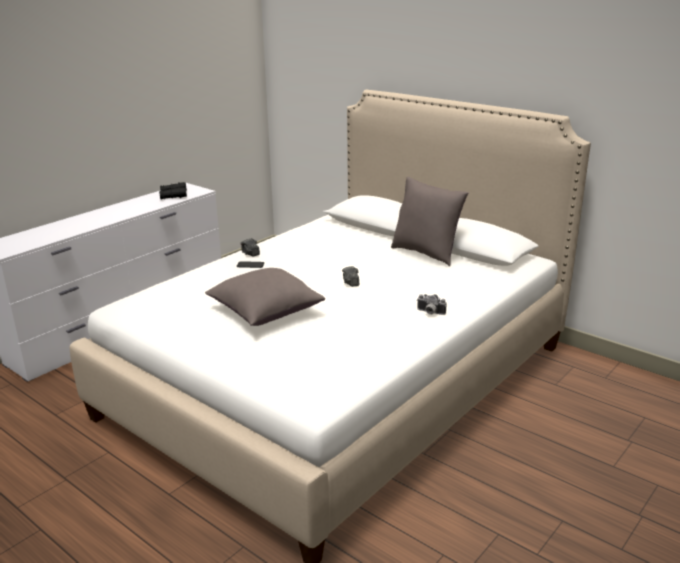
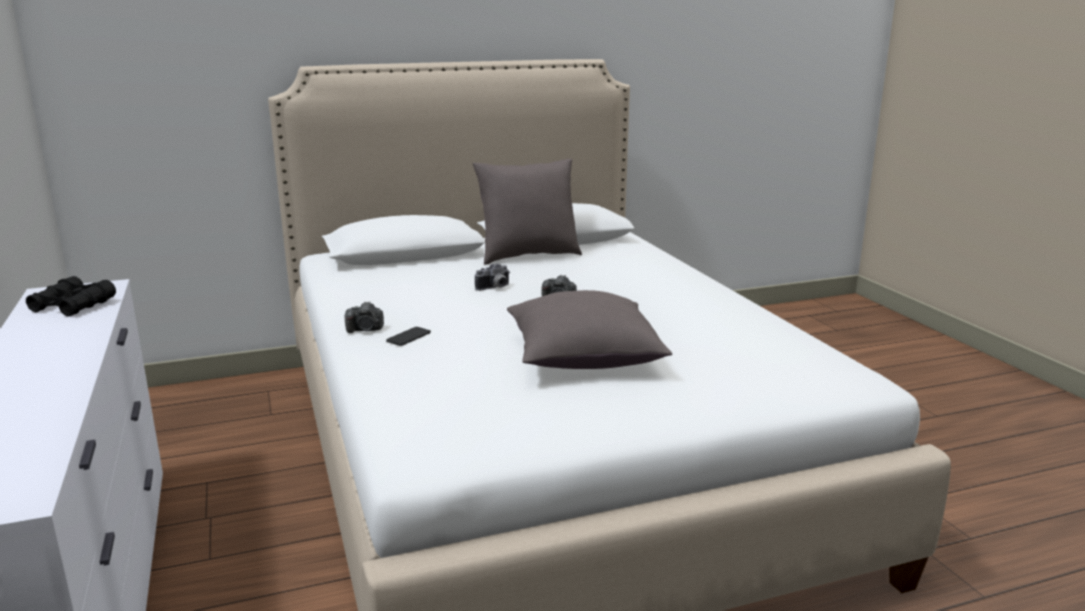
camera: 60 degrees left, 5 degrees down
(429, 312) = (685, 288): camera -> camera (495, 288)

